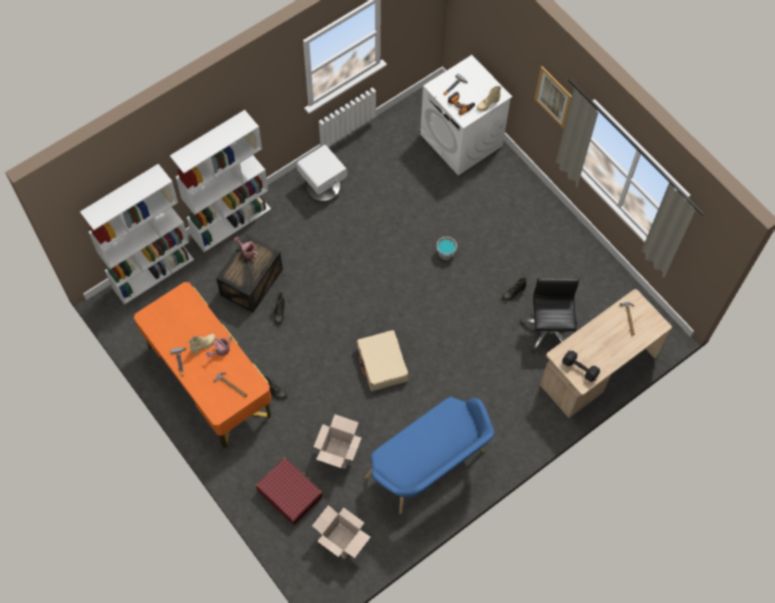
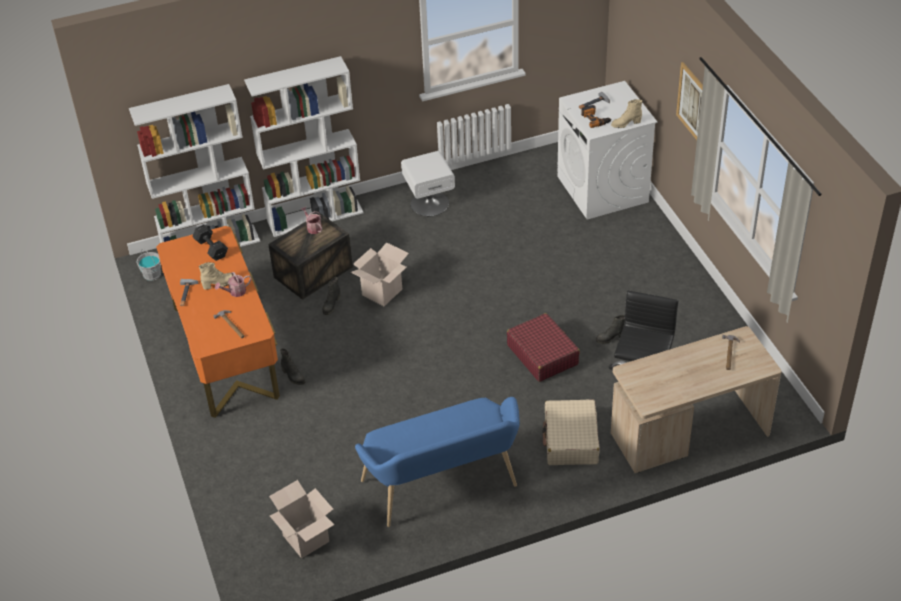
camera: 20 degrees right, 20 degrees down
(289, 493) = (266, 477): red suitcase -> red suitcase (542, 354)
(338, 453) = (340, 450): cardboard box -> cardboard box (382, 292)
(382, 364) = (428, 375): beige suitcase -> beige suitcase (571, 440)
(446, 253) = (545, 286): grey bucket -> grey bucket (152, 274)
(579, 368) = (648, 389): black dumbbell -> black dumbbell (211, 248)

